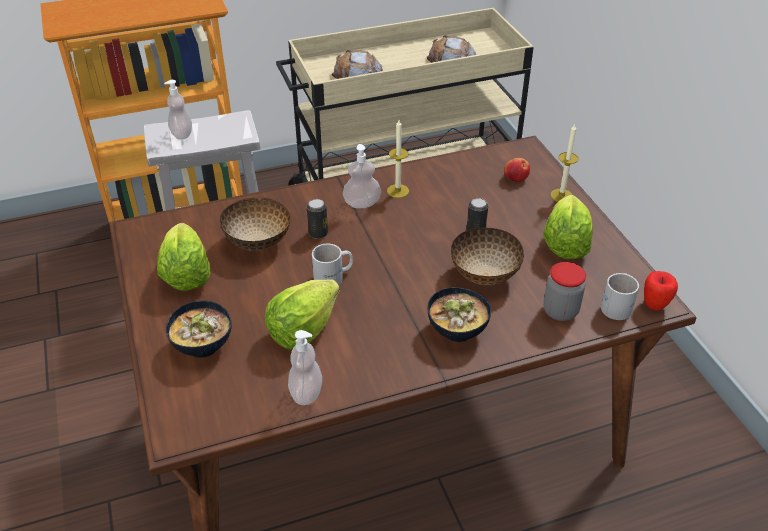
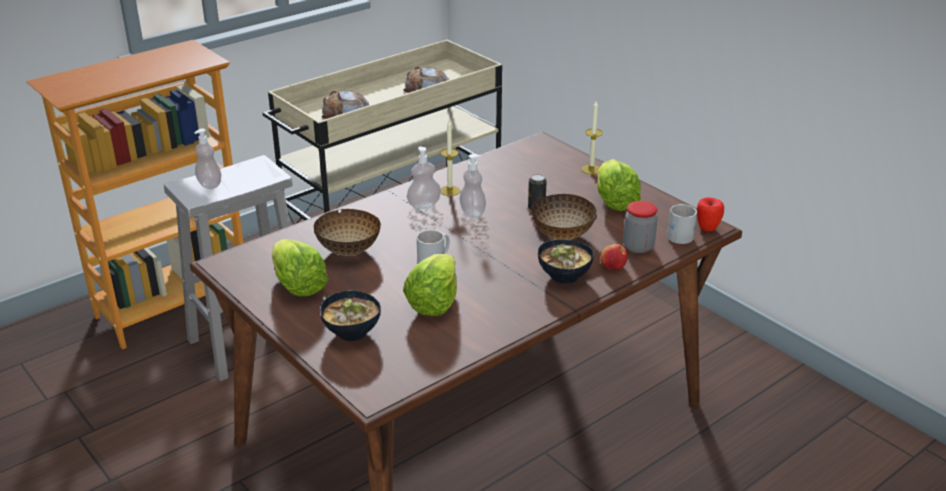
camera: 20 degrees left, 10 degrees down
(306, 392) = (466, 343): soap dispenser -> soap dispenser (472, 213)
(318, 233) = (399, 234): can -> none
(515, 178) = (545, 164): apple -> apple (612, 266)

